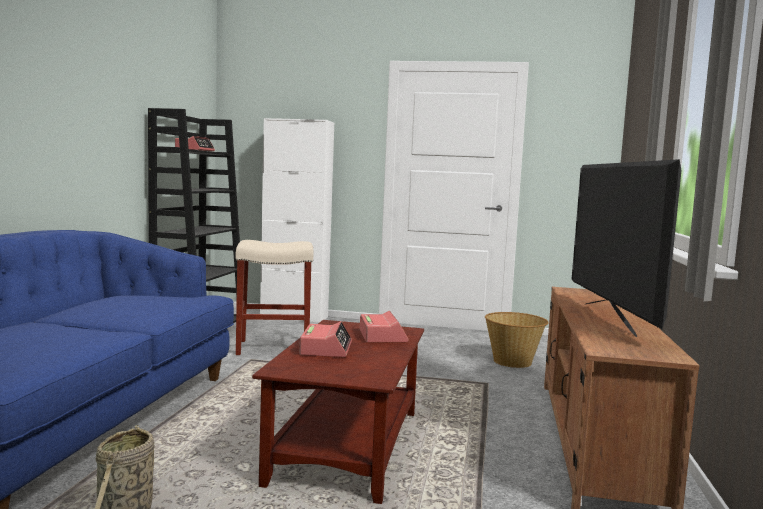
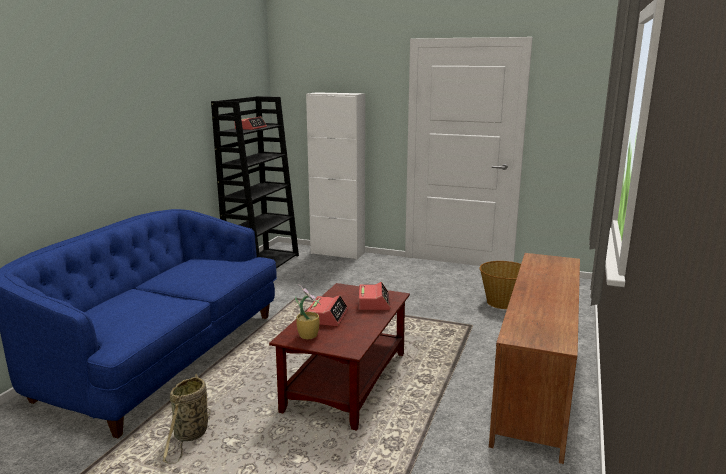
camera: 10 degrees right, 10 degrees up
(274, 347) = (315, 285): beige stool -> none
(307, 366) = (308, 335): none -> potted plant
(609, 319) = (544, 298): television -> none

